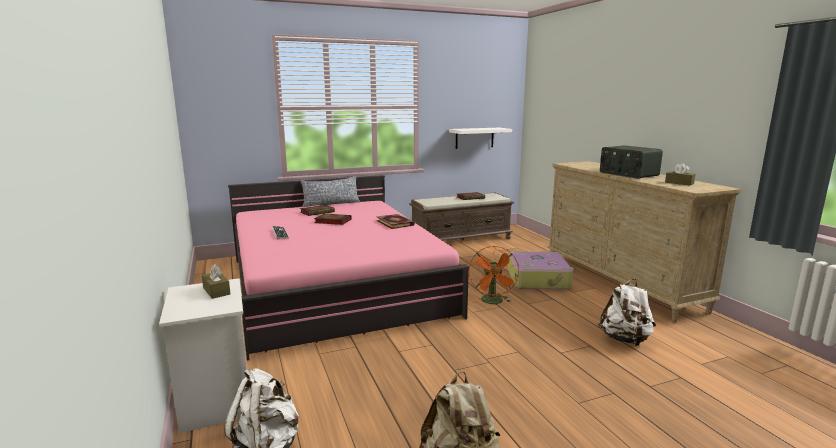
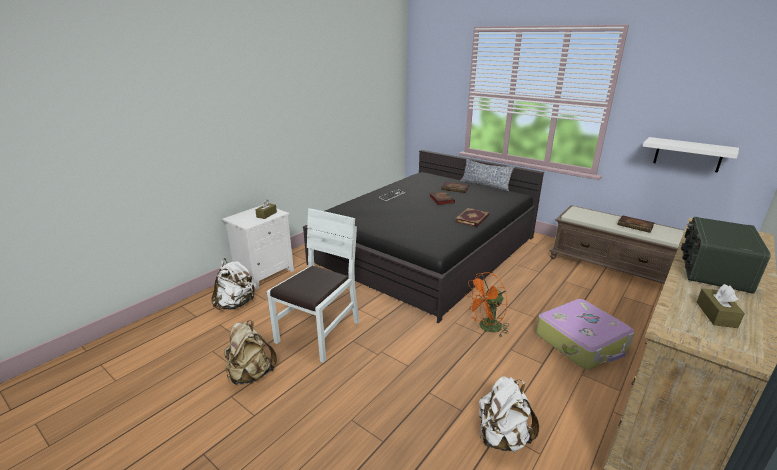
camera: 60 degrees right, 10 degrees up
(334, 285) = (427, 250): pink bed -> black bed
(418, 388) = (319, 333): none -> white chair

